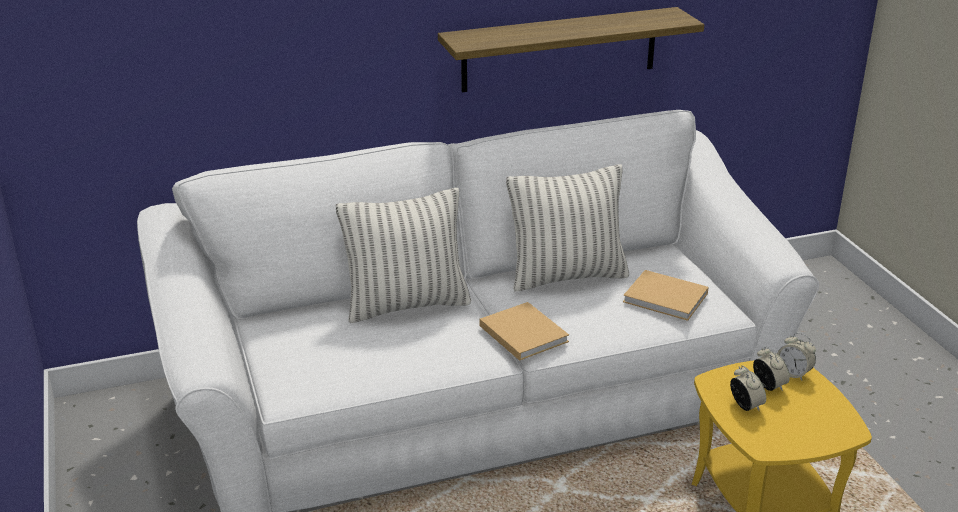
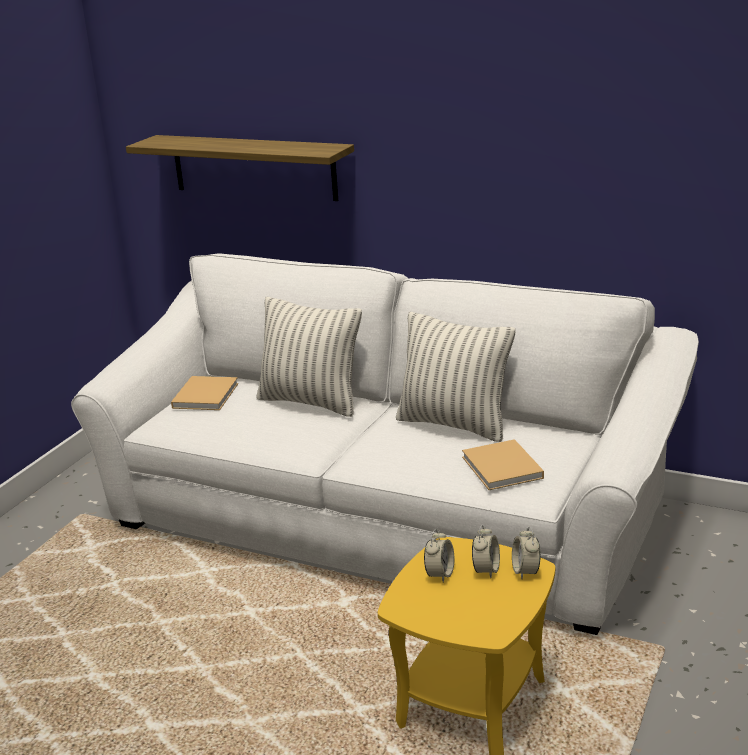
camera: 45 degrees right, 5 degrees down
(522, 332) = (353, 448): beige book -> beige book (206, 395)
(560, 49) = (541, 214): shelf -> shelf (253, 167)

